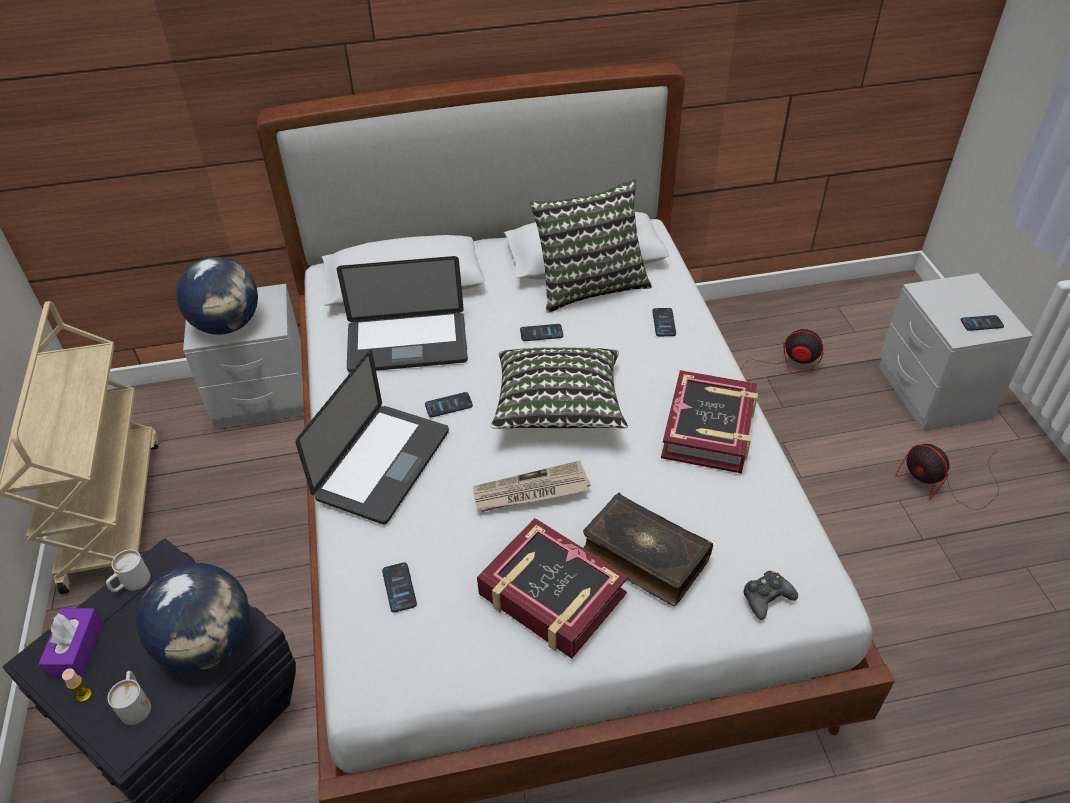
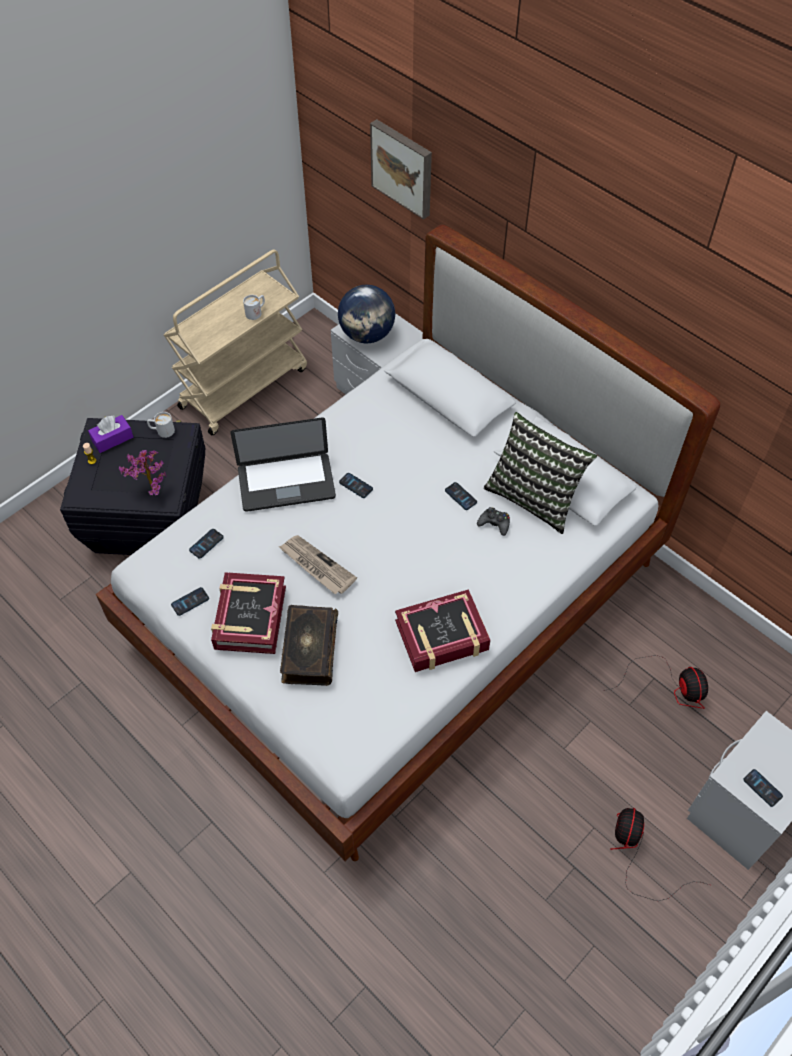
camera: 55 degrees right, 10 degrees up
(136, 703) = (100, 484): white mug -> white mug (256, 312)
(166, 77) = (403, 167): none -> picture
(209, 643) = (150, 489): globe -> potted plant
(407, 344) = (393, 433): laptop -> none
(558, 408) = (398, 543): pillow -> none
(664, 323) = (529, 560): phone -> phone (190, 602)
(766, 598) = (322, 729): black game controller -> black game controller (494, 523)

